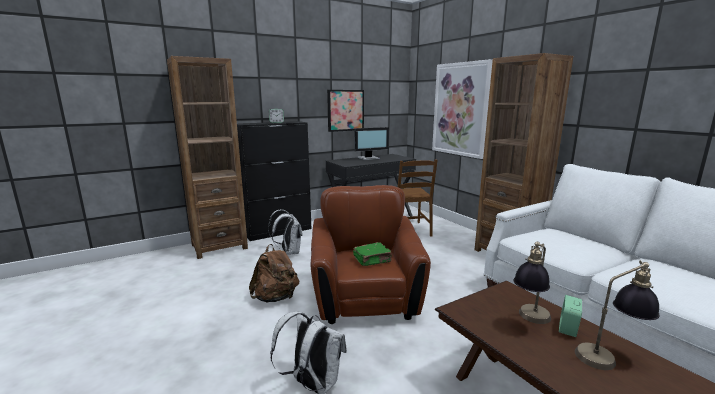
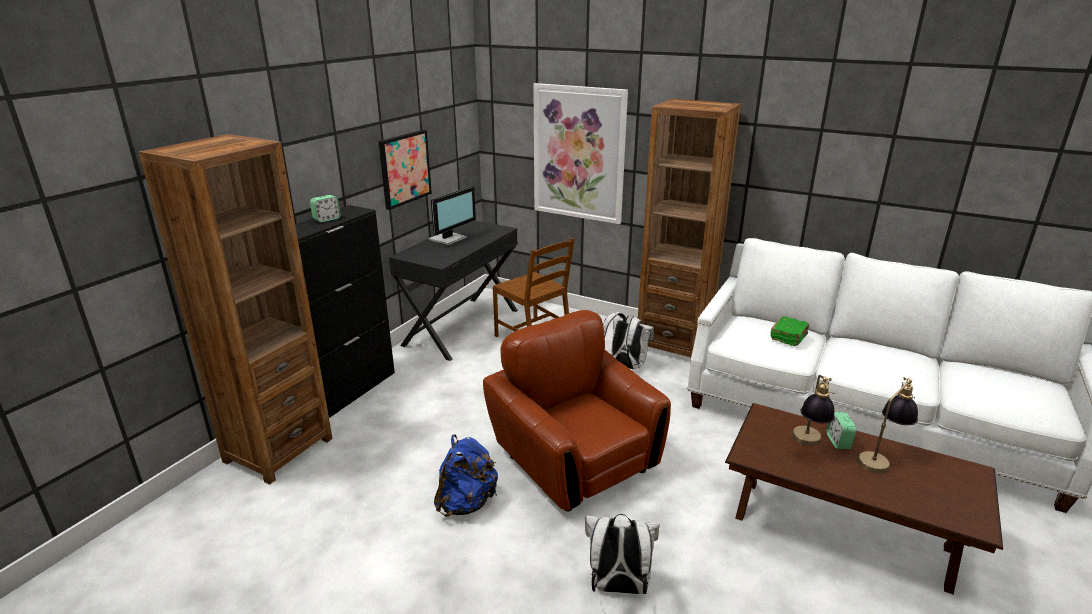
camera: 30 degrees left, 10 degrees up
(276, 298) = (466, 503): brown backpack -> blue backpack
(289, 252) = (405, 425): white backpack -> white backpack (625, 365)
(372, 260) = (594, 417): green book -> green book (789, 337)

